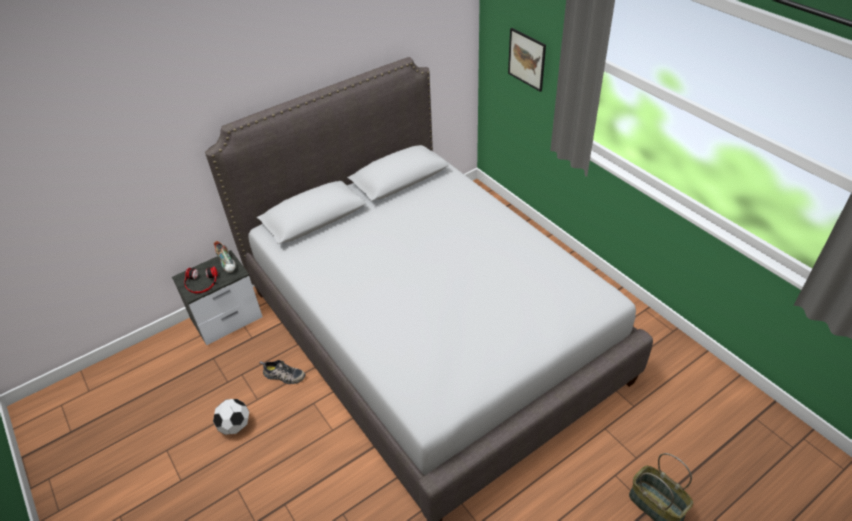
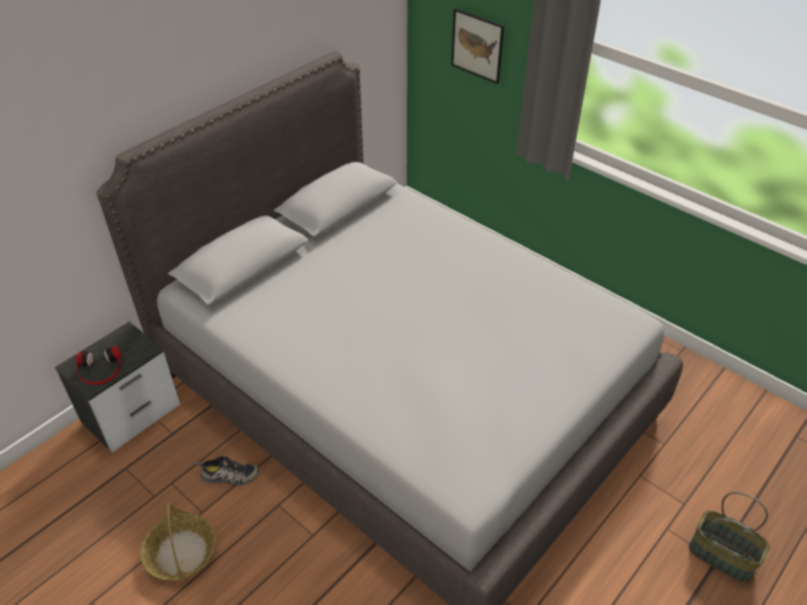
camera: 15 degrees left, 0 degrees up
(227, 263) = (130, 339): shoe -> none
(235, 426) = (181, 552): football -> basket

